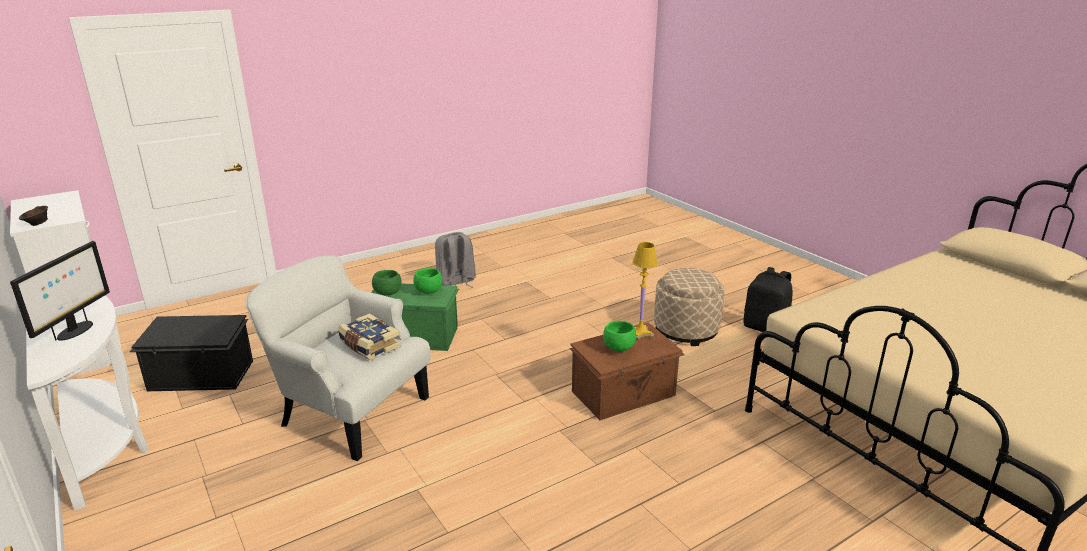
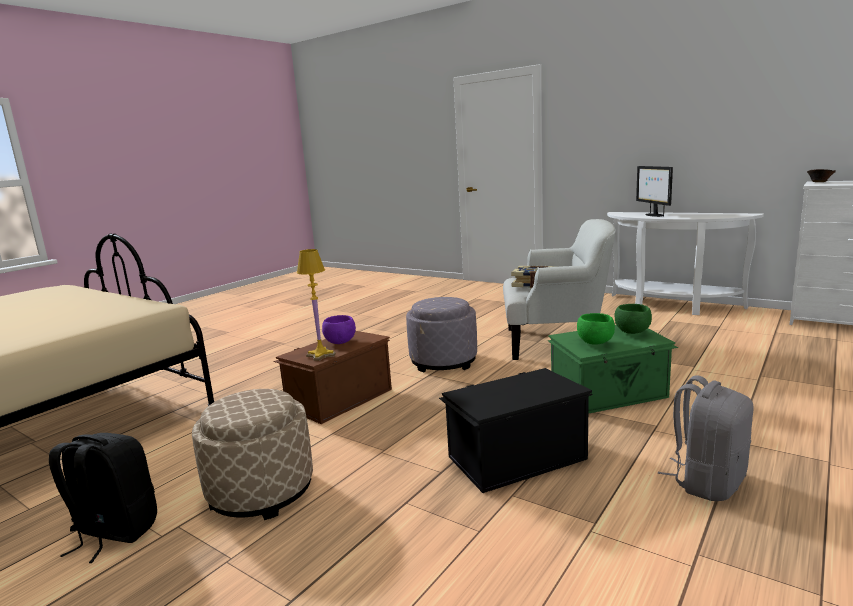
camera: 160 degrees right, 10 degrees down
(201, 376) = (709, 332): black storage box -> black storage box (515, 457)
(494, 418) = (443, 361): none -> grey ottoman
(618, 348) = (340, 342): green bowl -> purple bowl

